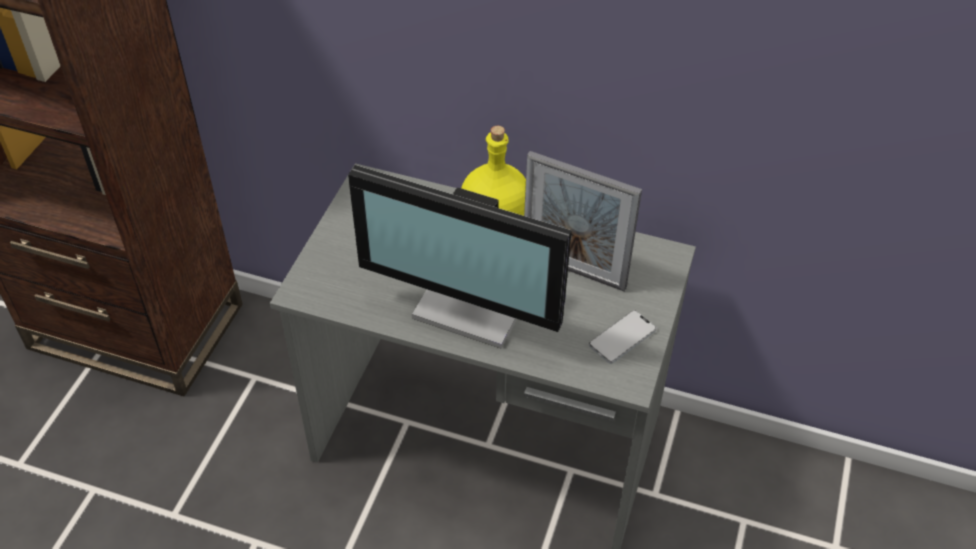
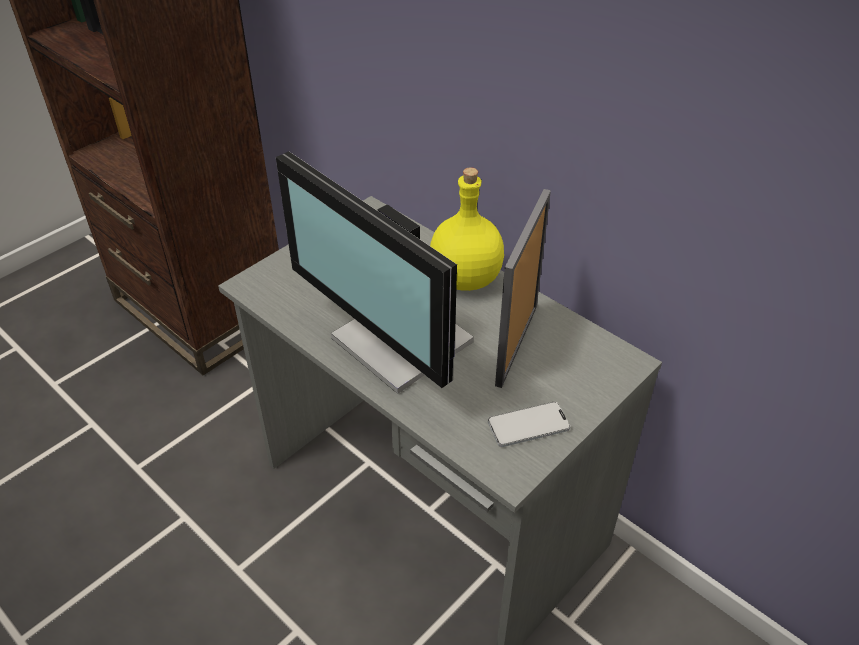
camera: 25 degrees right, 5 degrees down
(573, 270) = (516, 344): picture frame -> picture frame turned 60 degrees clockwise

